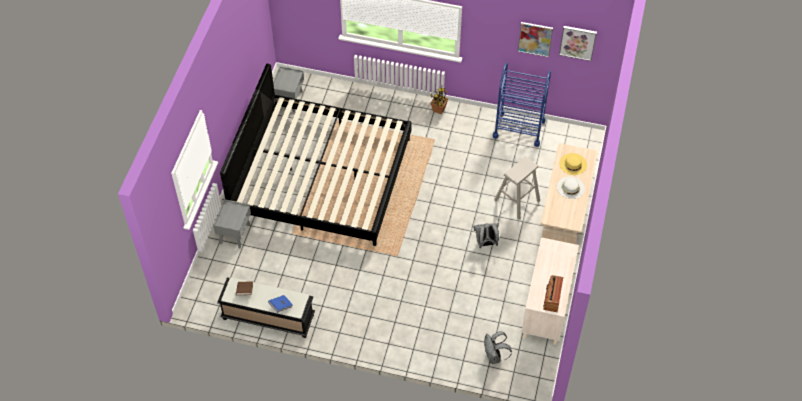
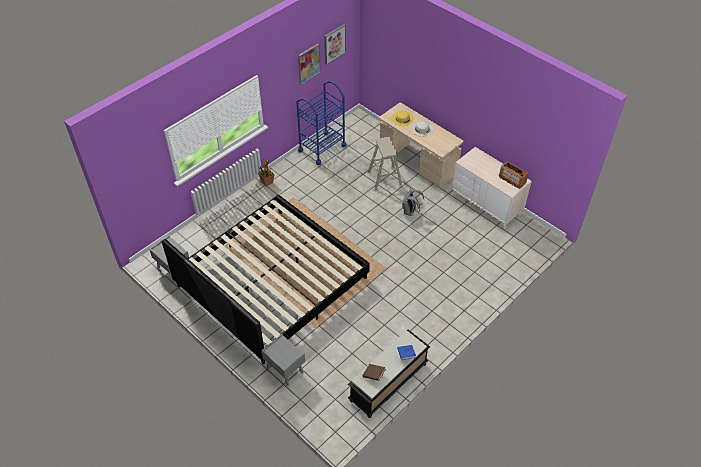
camera: 60 degrees left, 5 degrees down
(494, 357) = (512, 252): grey backpack -> none

